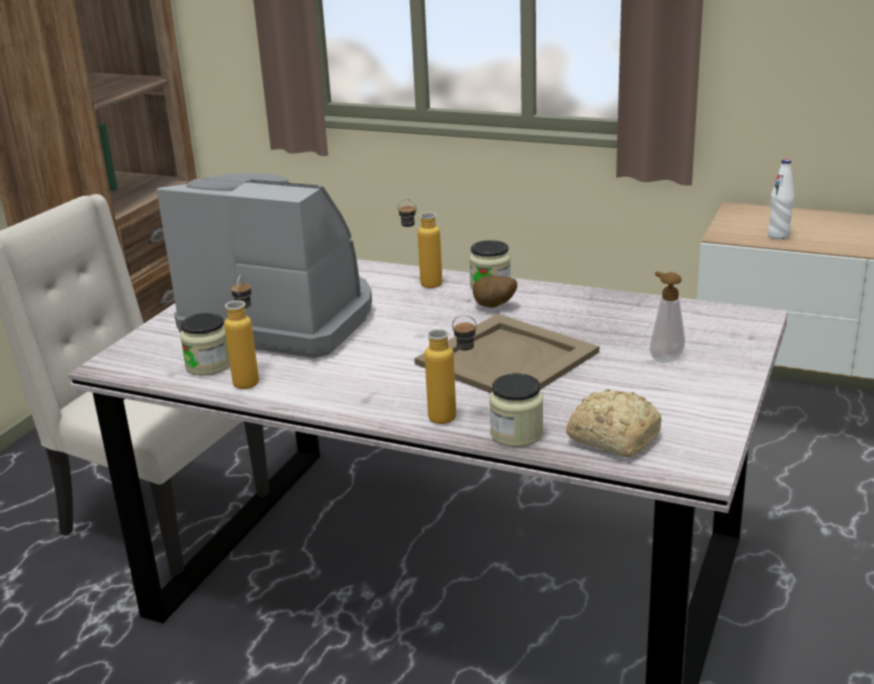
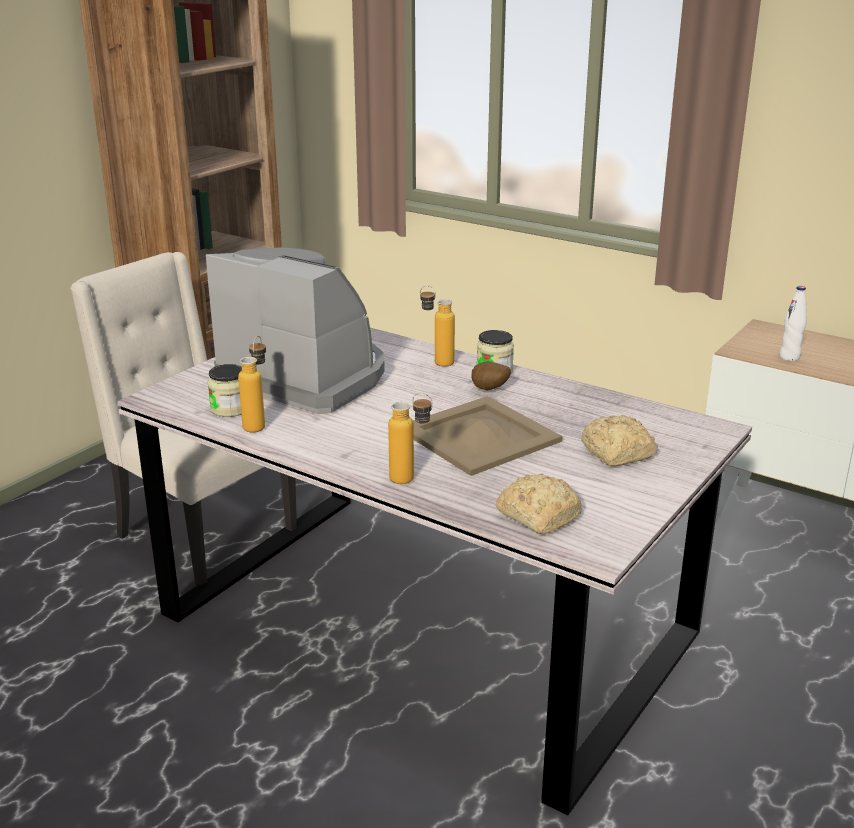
camera: 10 degrees right, 0 degrees up
(516, 434) = (457, 501): jar -> none
(664, 358) = (617, 454): soap dispenser -> bread

